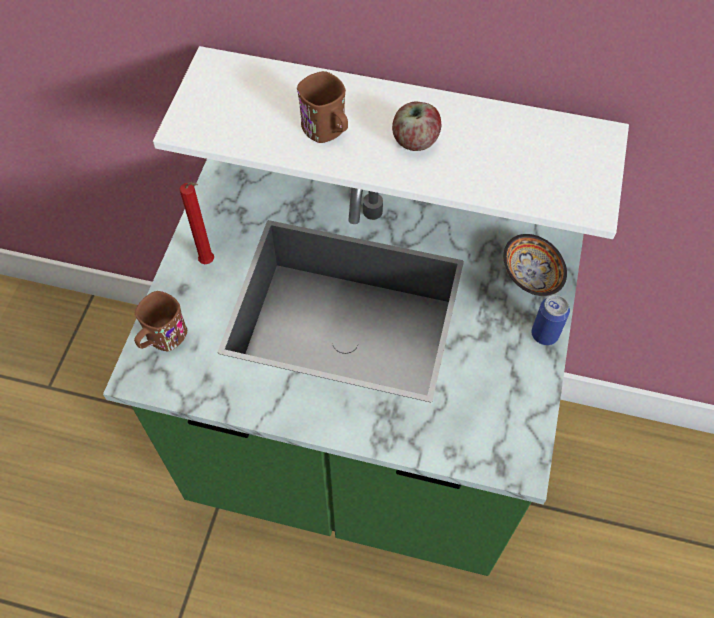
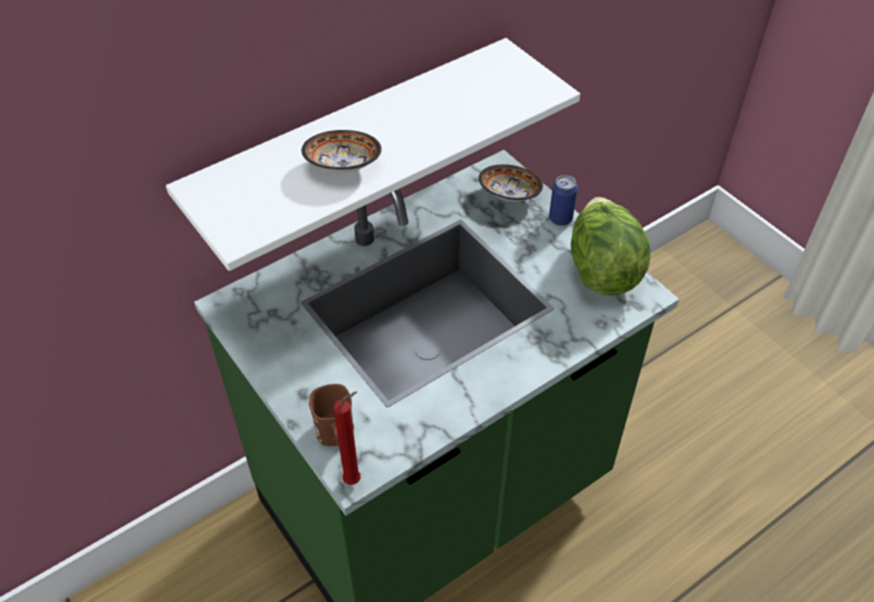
camera: 50 degrees left, 10 degrees down
(209, 262) = (298, 361): red candle -> red candle (355, 479)
(327, 132) = (343, 166): brown mug -> bowl
(415, 141) = (405, 130): apple -> none
(516, 410) = (602, 269): none -> lettuce

